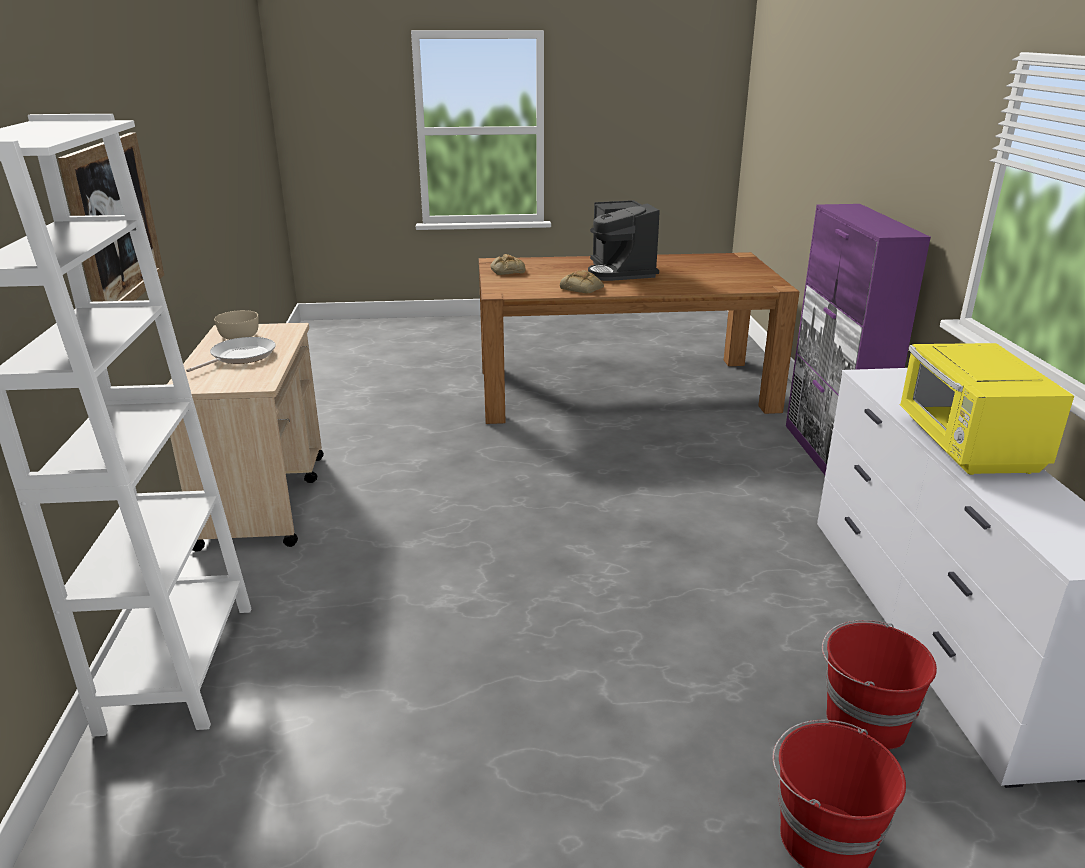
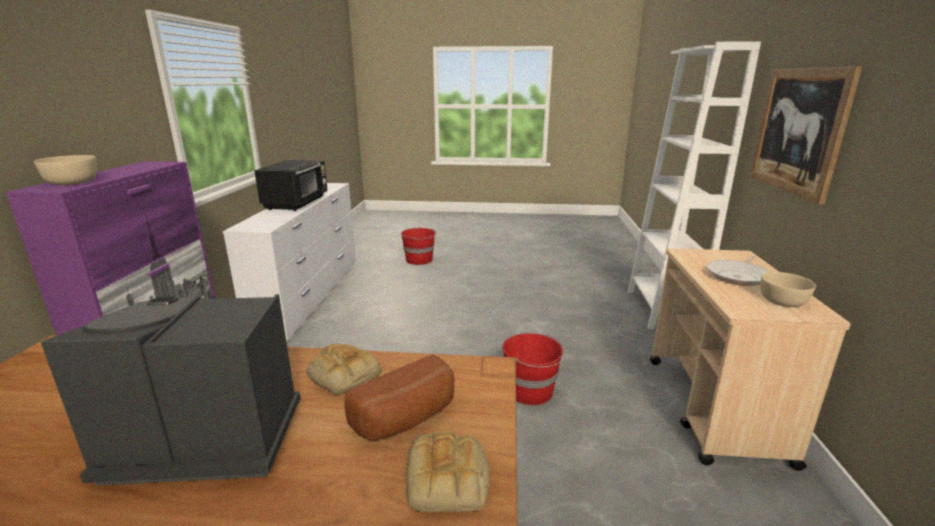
camera: 170 degrees left, 5 degrees down
(533, 280) = (408, 418): none -> bread
(621, 271) = (203, 439): coffee machine -> coffee machine turned 90 degrees counterclockwise
(851, 210) = (73, 182): none -> beige bowl
(864, 720) = (377, 276): red bucket -> red bucket (531, 391)
(967, 446) = (297, 203): yellow microwave -> black microwave

